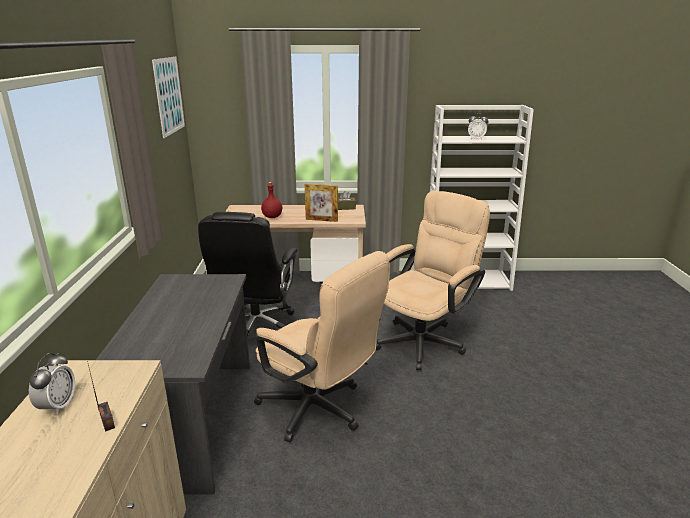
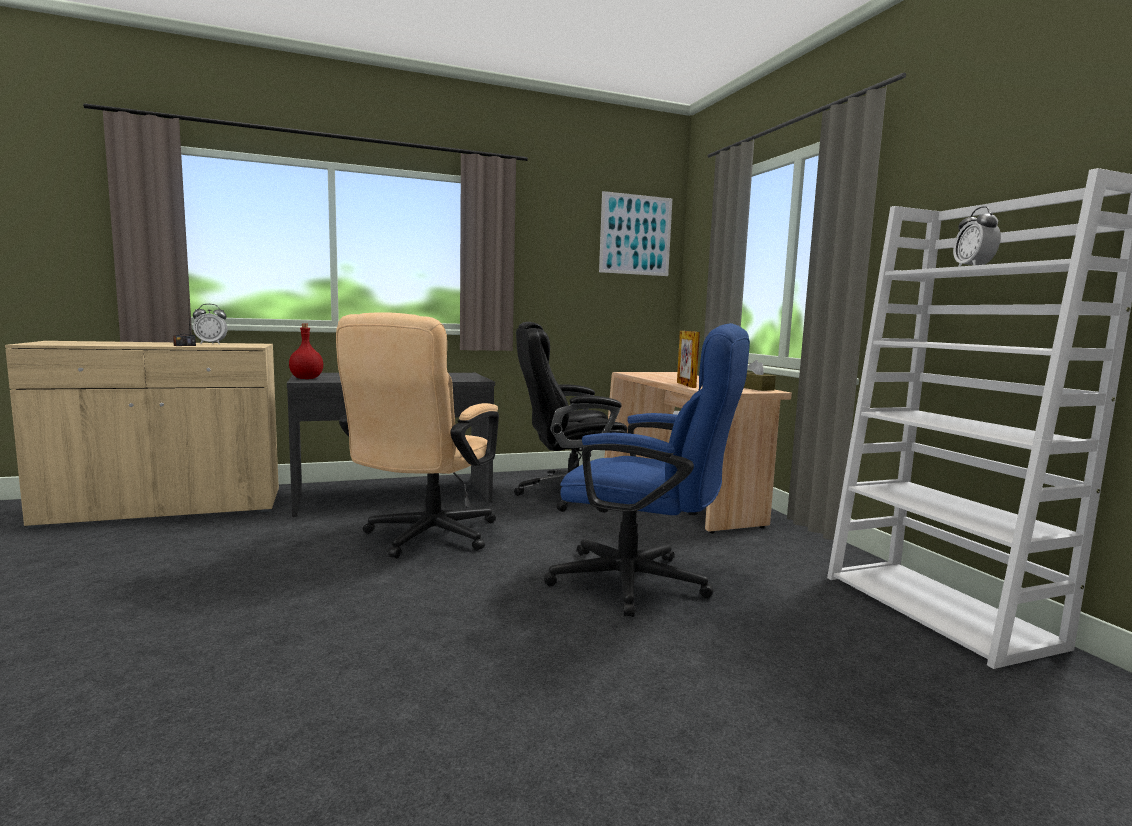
camera: 70 degrees right, 15 degrees down
(272, 217) = (662, 377): red bottle -> red bottle (306, 378)
(425, 339) = (644, 584): beige office chair -> blue office chair

